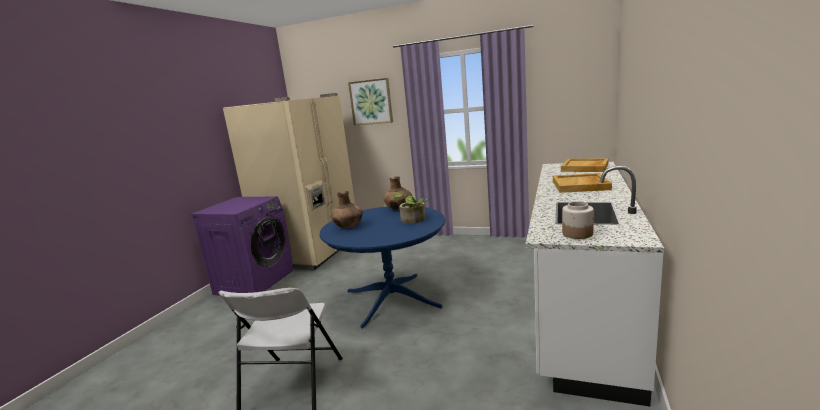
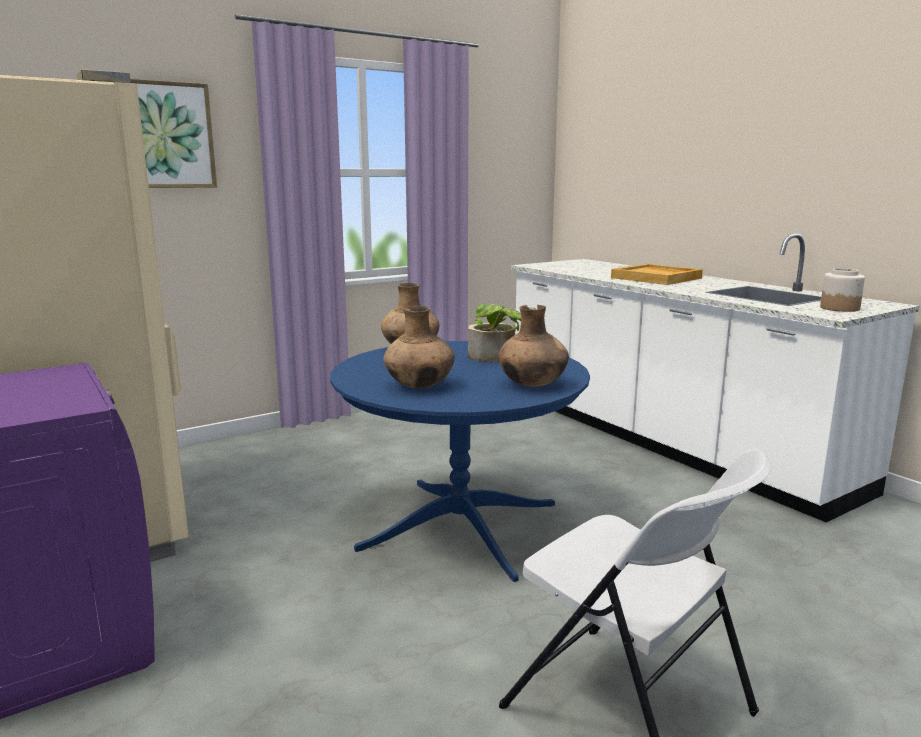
camera: 55 degrees left, 0 degrees up
(378, 238) = (533, 385): none -> brown vase
(585, 167) = (582, 264): beige tray -> none

